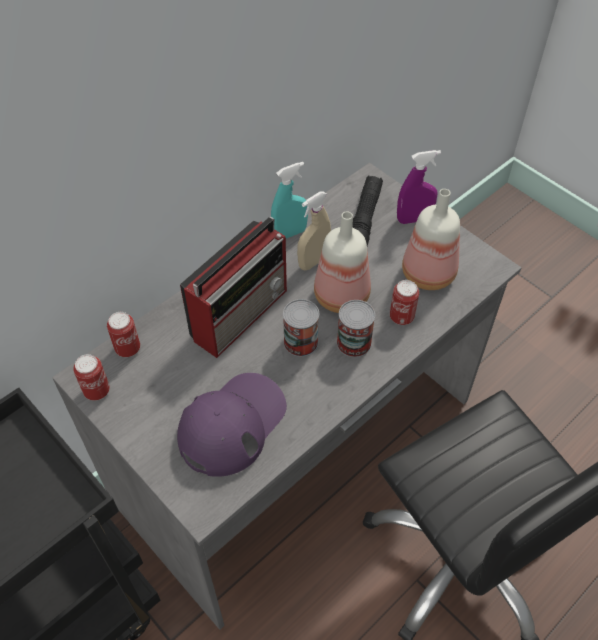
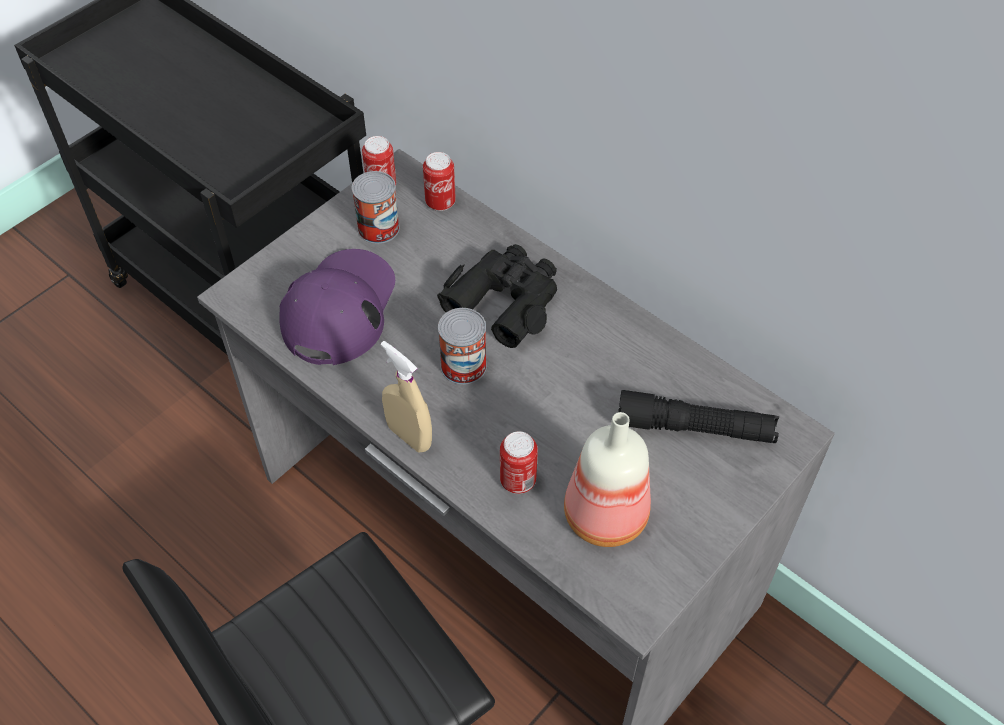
camera: 85 degrees right, 0 degrees up
(232, 424) = (339, 308): purple cap -> purple cap turned 105 degrees counterclockwise
(241, 312) = (505, 300): radio -> black binoculars
(290, 233) = (654, 340): turquoise spray bottle -> none
(313, 261) = (605, 371): beige spray bottle -> beige spray bottle (409, 436)
(343, 297) = (546, 409): bottle -> none
(354, 343) = (467, 424): can -> can (378, 228)
(414, 219) = (717, 496): purple spray bottle -> none

